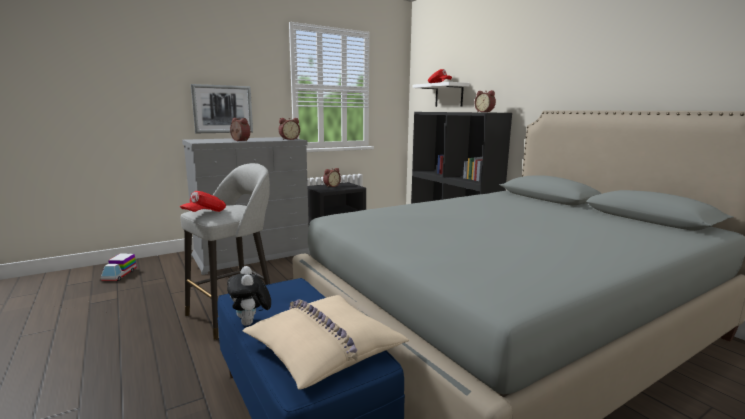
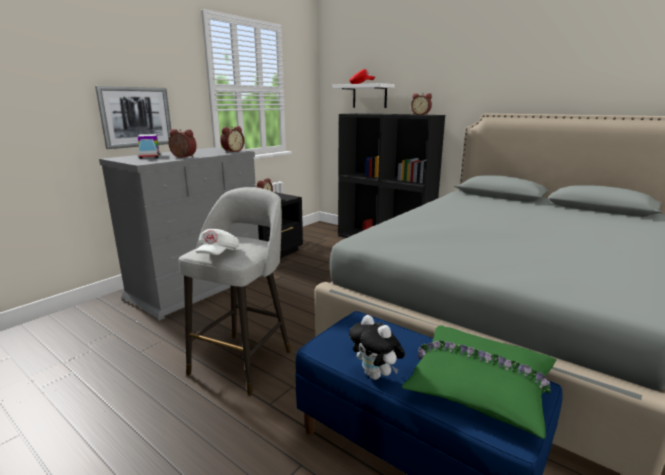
camera: 20 degrees left, 5 degrees up
(120, 275) = (46, 341): toy truck -> toy truck (149, 156)
(205, 213) = (218, 254): red cap -> white cap
(323, 348) = (478, 386): beige pillow -> green pillow

